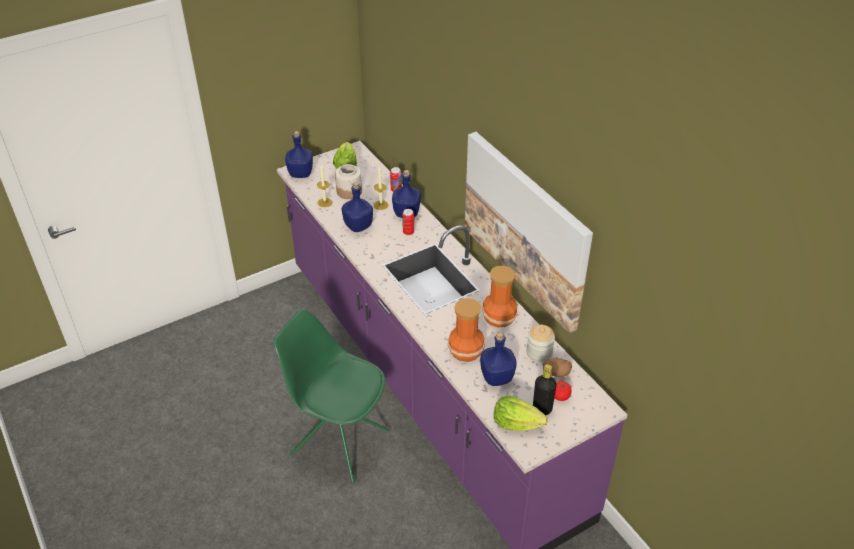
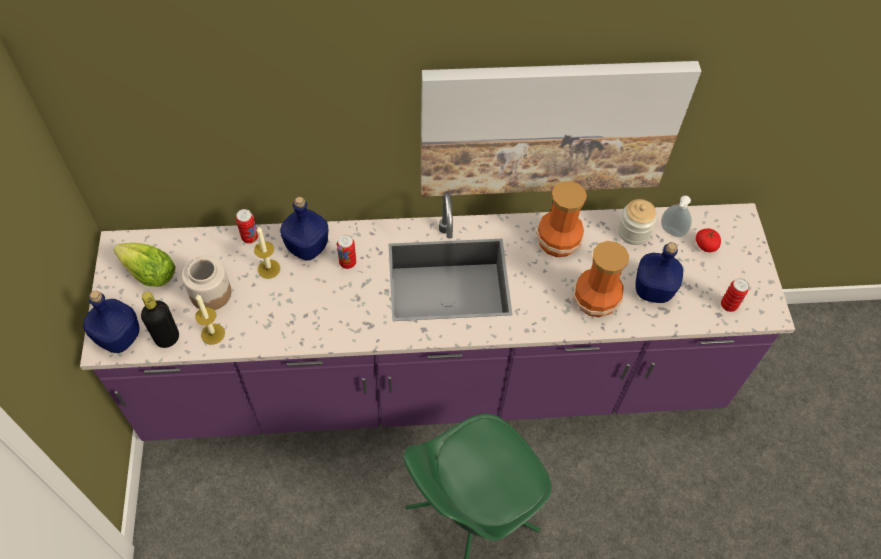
camera: 65 degrees left, 15 degrees up
(358, 226) = (295, 314): blue bottle -> none
(516, 423) = (728, 305): lettuce -> can
(542, 409) = (717, 271): black bottle -> black bottle (167, 338)
(556, 373) = (671, 232): potato -> soap dispenser

